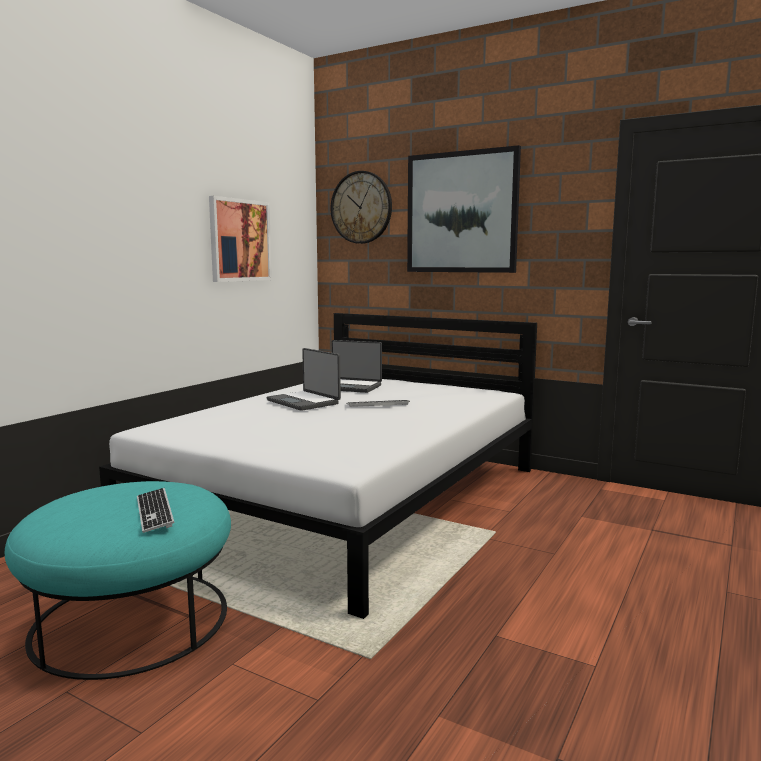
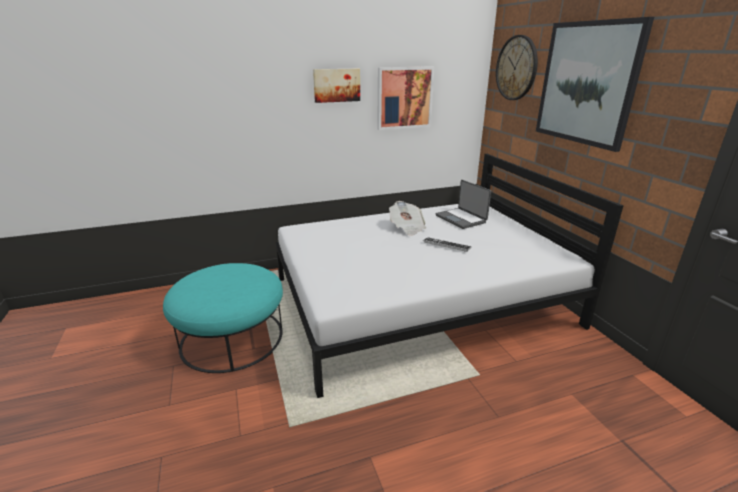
camera: 40 degrees right, 15 degrees up
(154, 512) = (225, 294): keyboard -> none
(162, 214) = (336, 85): none -> picture
(304, 402) = (407, 228): laptop -> newspaper

